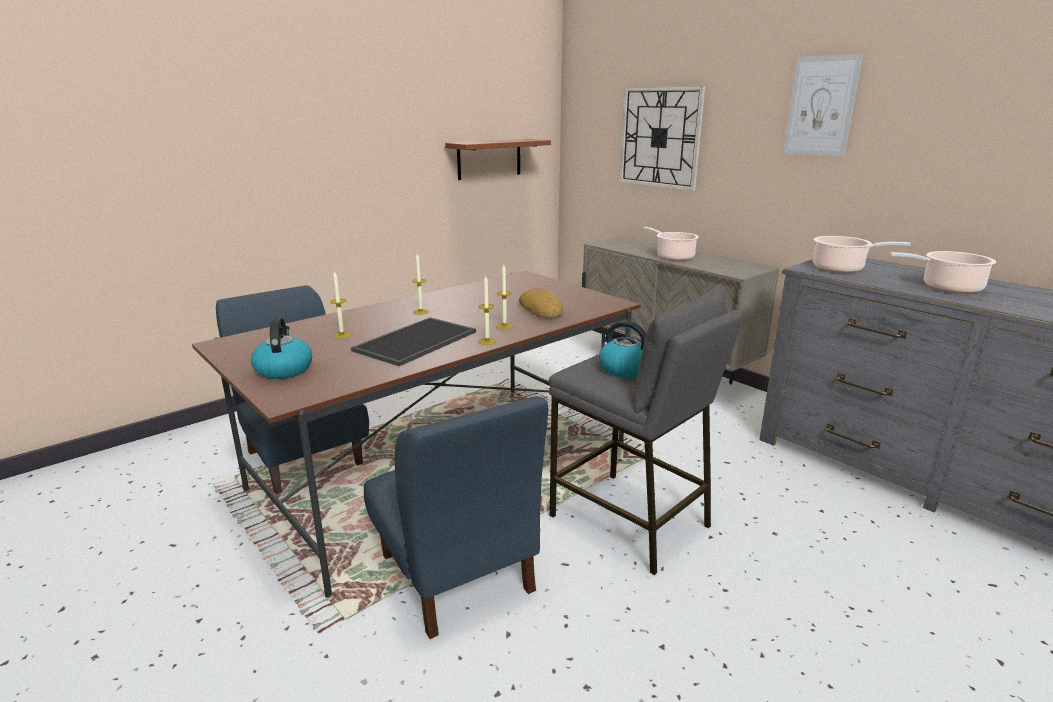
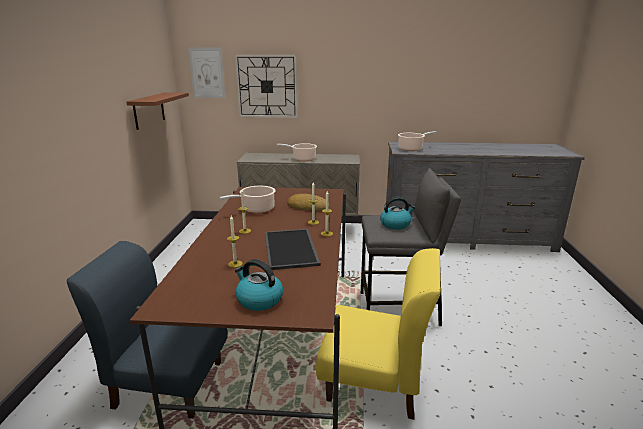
camera: 45 degrees left, 0 degrees up
(456, 574) = (374, 382): blue chair -> yellow chair
(821, 106) = (369, 66): picture -> picture (207, 73)
(947, 288) = (459, 149): cooking pot -> cooking pot (256, 209)

